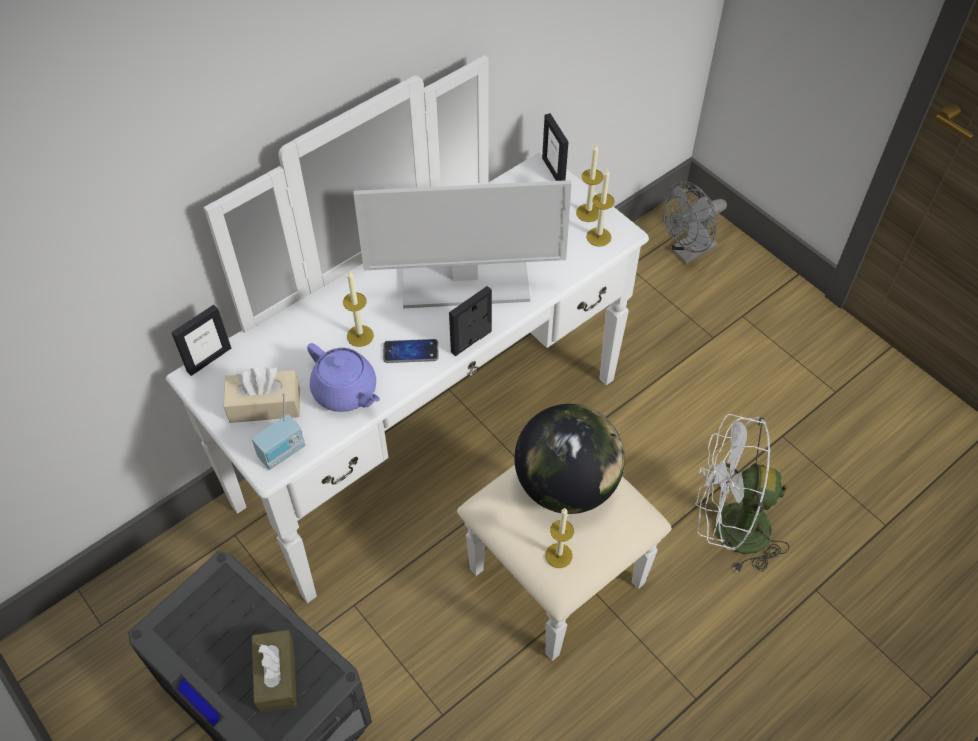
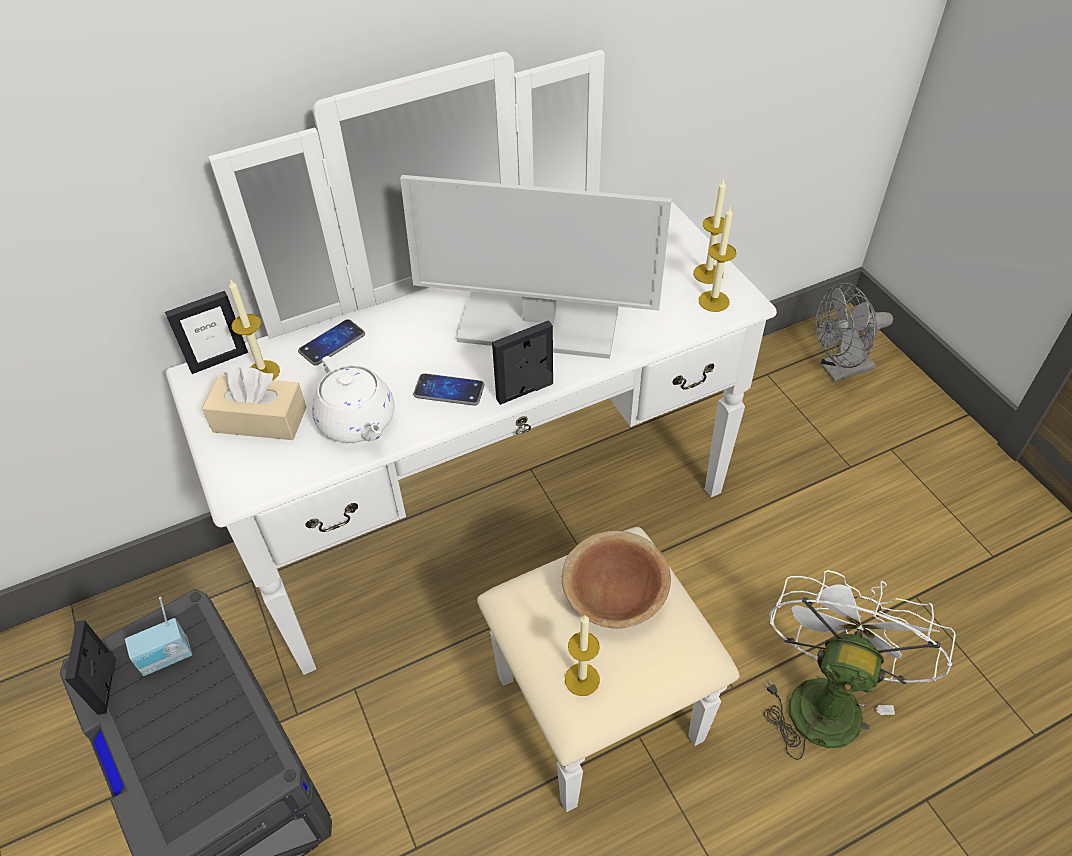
camera: 15 degrees right, 5 degrees down
(276, 676) = (205, 753): brown tissue box -> none
(283, 453) = (258, 478): radio -> radio (167, 658)
(300, 327) = (332, 343): none -> phone
(346, 392) = (357, 422): purple teapot -> white teapot
(360, 336) = (396, 363): candle -> candle (263, 372)
(553, 171) = (679, 225): picture frame -> picture frame (107, 685)
(566, 485) = (614, 593): globe -> brown bowl
(728, 529) = (824, 696): white fan -> white fan turned 90 degrees clockwise

